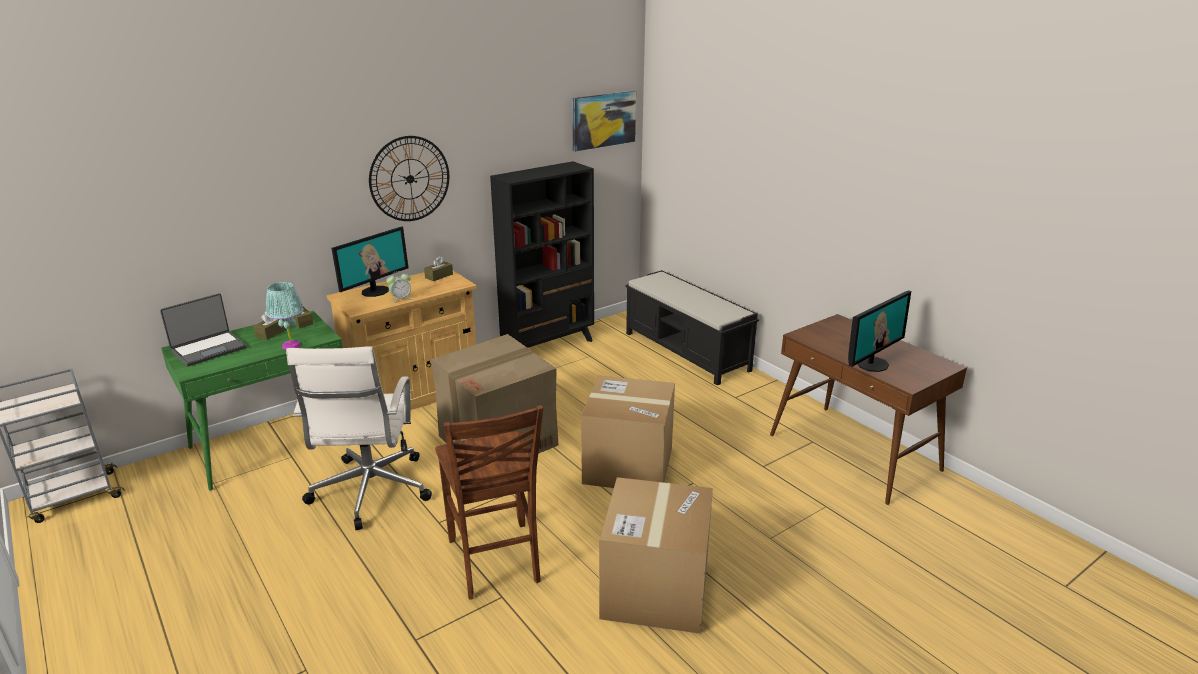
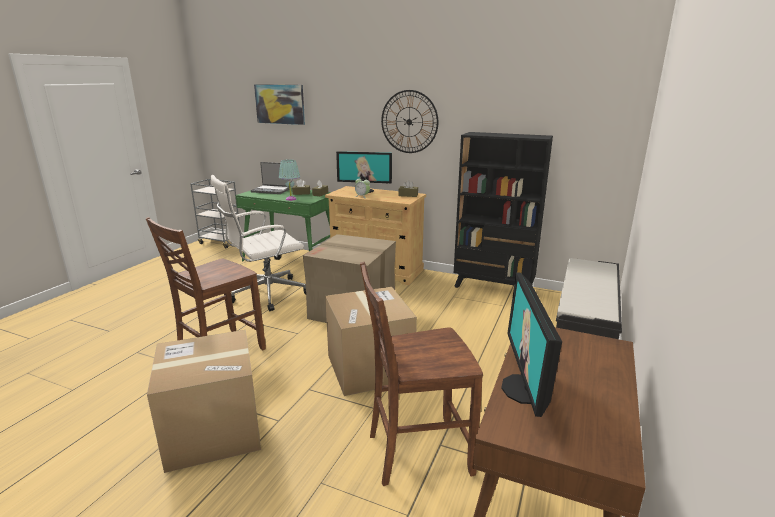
camera: 60 degrees right, 5 degrees down
(603, 120) = (598, 103): picture -> picture (280, 104)
(764, 480) = (416, 452): none -> brown chair
(872, 364) = (524, 389): monitor -> monitor turned 75 degrees clockwise

